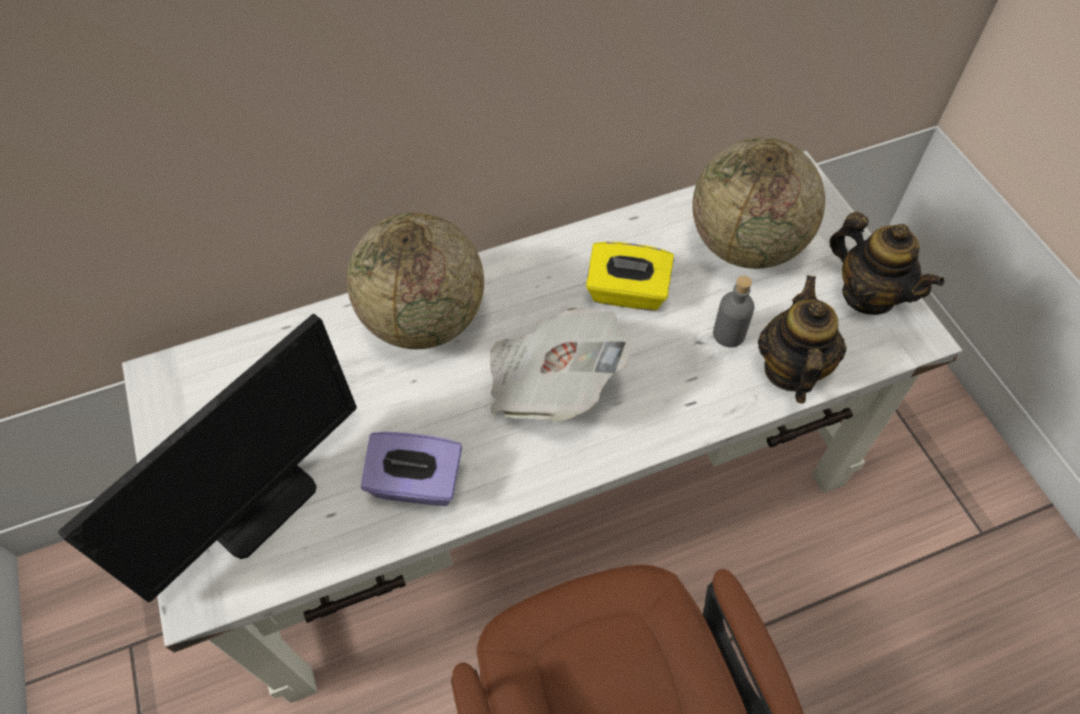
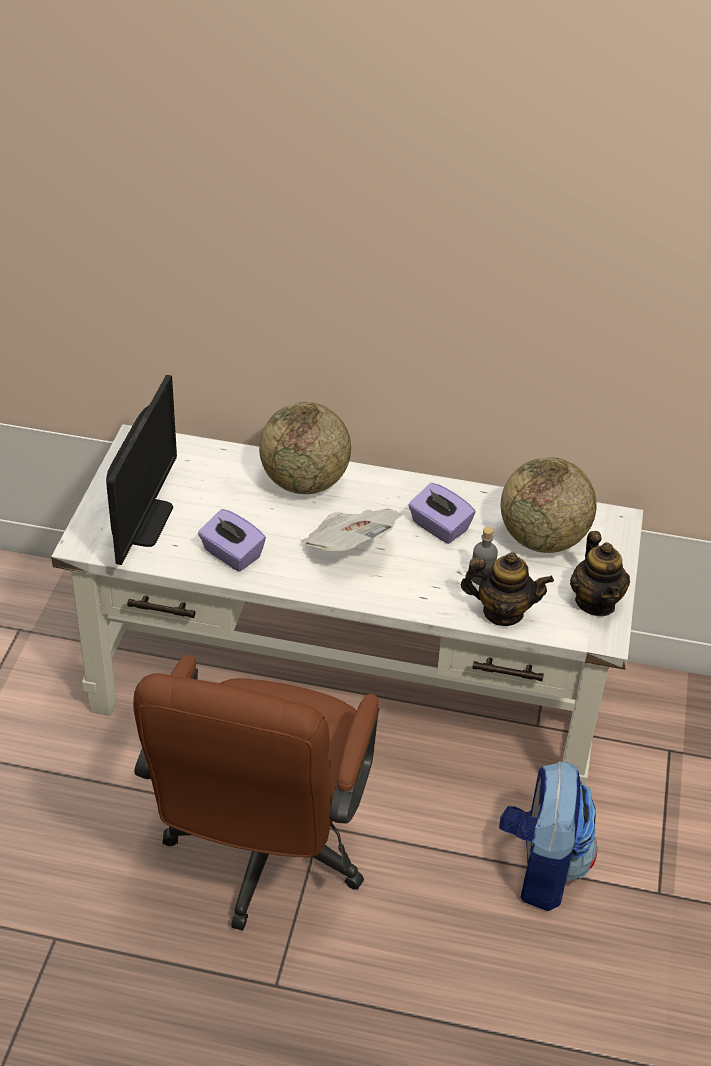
camera: 30 degrees right, 15 degrees down
(260, 503) = (143, 522): monitor -> monitor turned 60 degrees counterclockwise
(627, 293) = (439, 527): yellow tissue box -> purple tissue box
(790, 369) = (502, 612): teapot -> teapot turned 60 degrees clockwise
(870, 577) = (541, 867): none -> backpack

